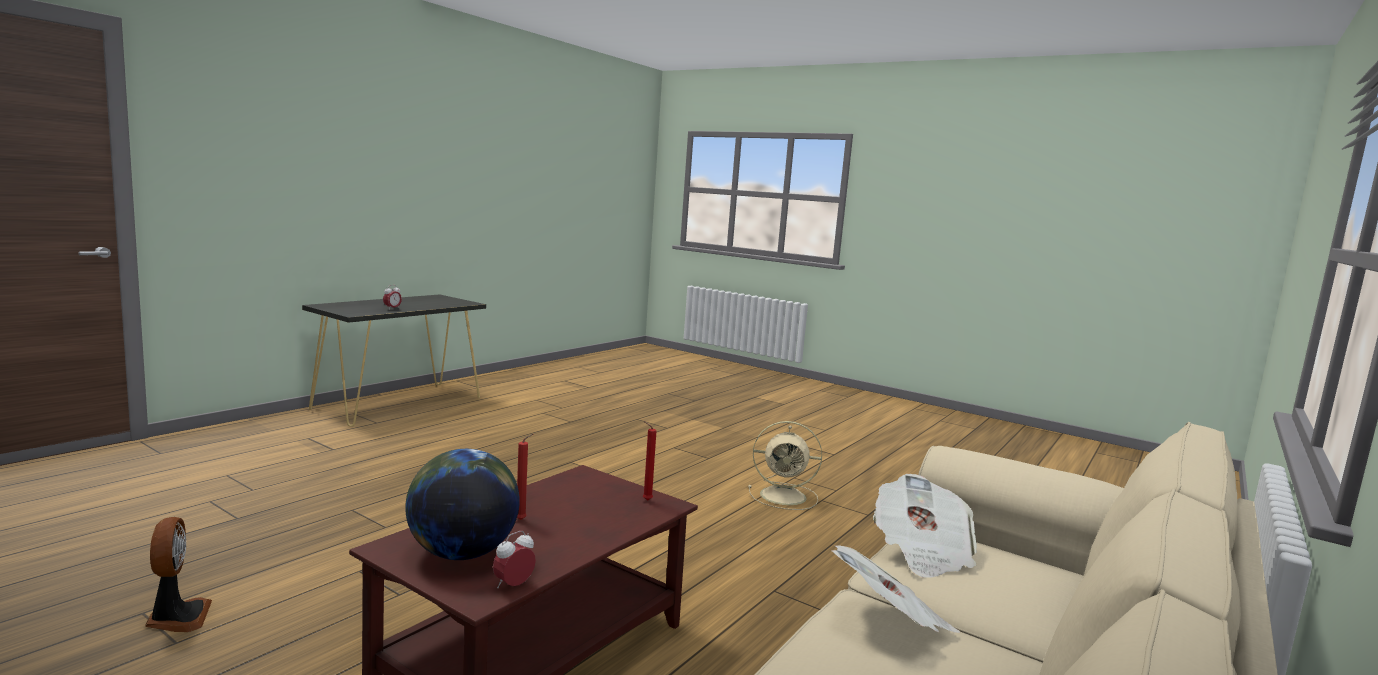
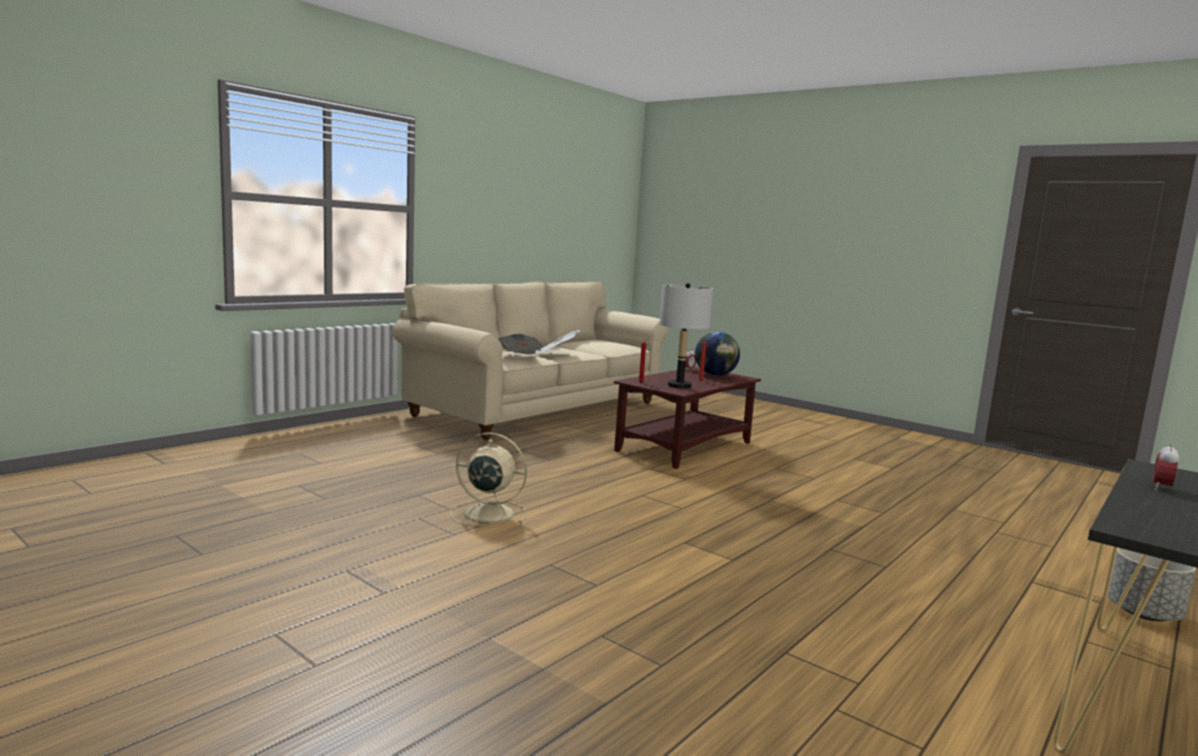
camera: 175 degrees left, 0 degrees up
(177, 618) = (871, 465): fan -> none
(292, 432) = (1144, 614): none -> grey planter
(578, 493) = (679, 386): none -> grey table lamp

